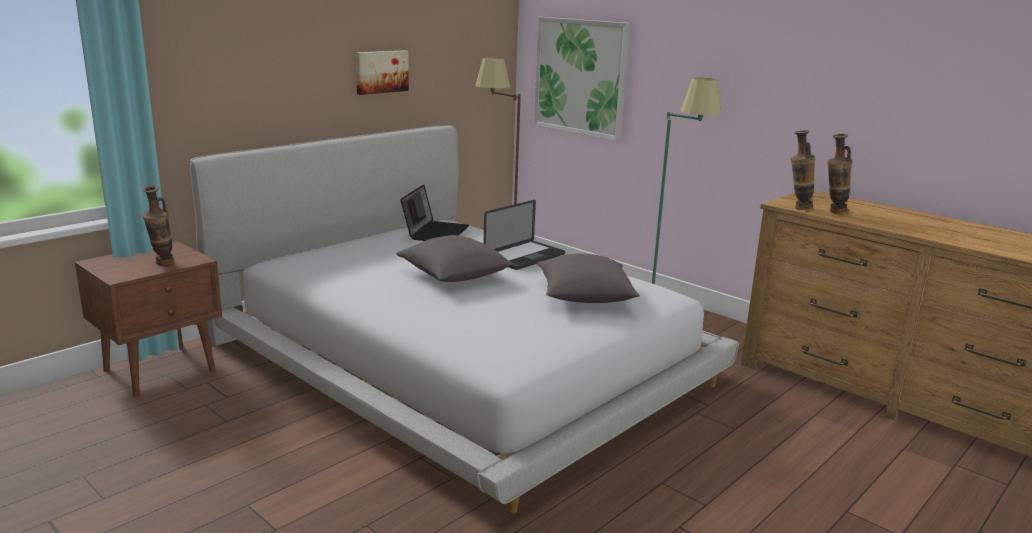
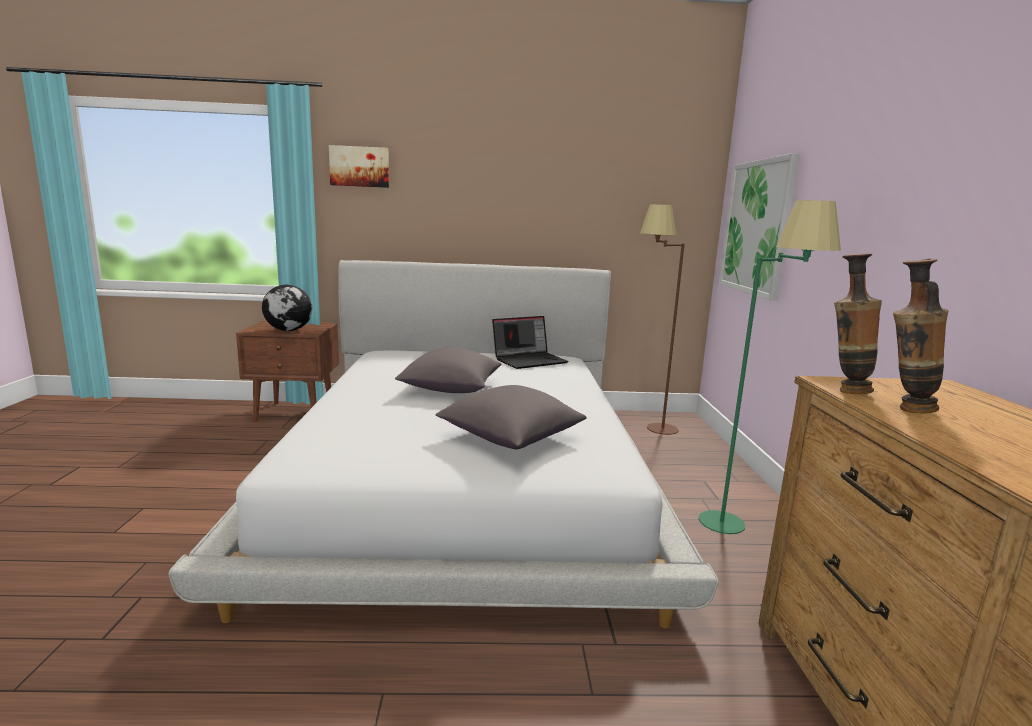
camera: 45 degrees right, 5 degrees down
(162, 264) = (289, 330): vase -> globe
(381, 71) = (541, 212): picture -> picture (359, 166)
(524, 257) = (551, 393): laptop -> none

